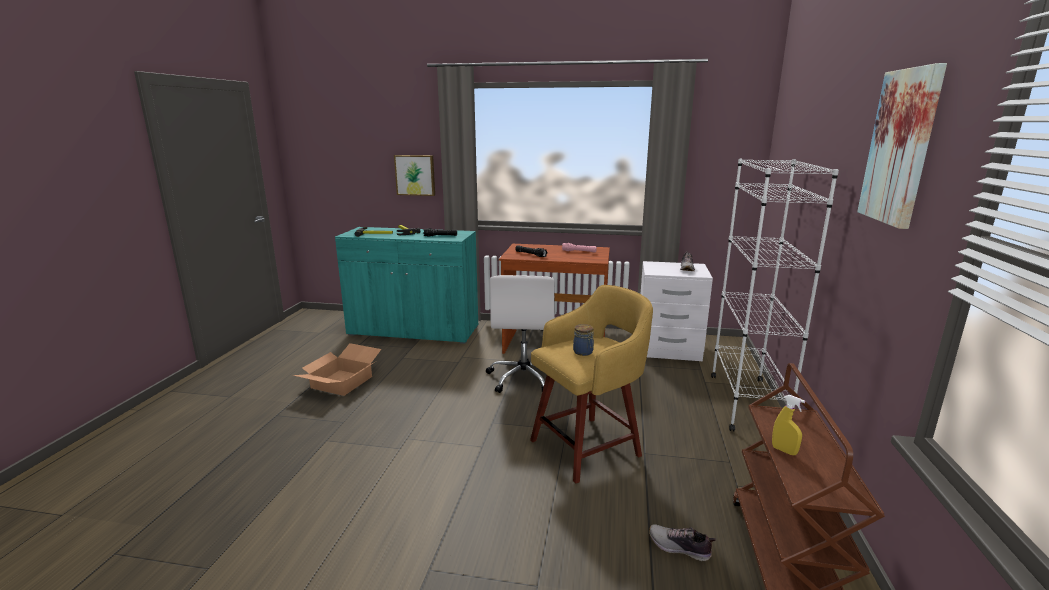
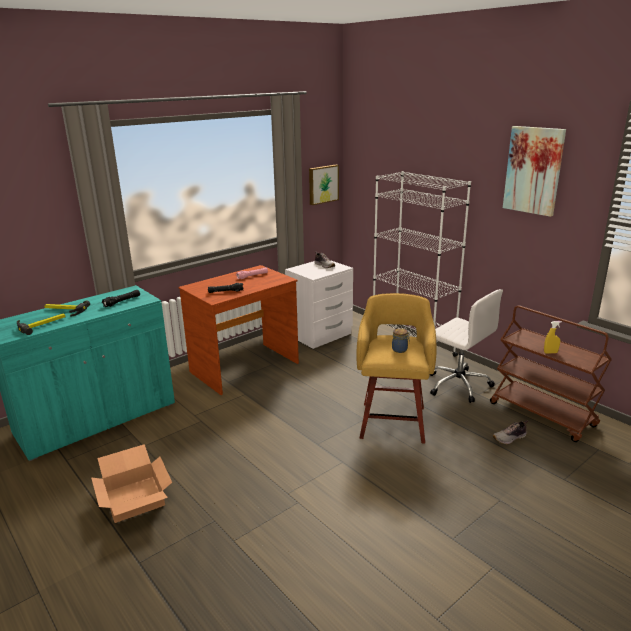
camera: 50 degrees left, 5 degrees up
(415, 175) = (39, 239): picture -> picture (322, 184)
(524, 378) = (274, 403): white office chair -> white office chair (457, 384)

